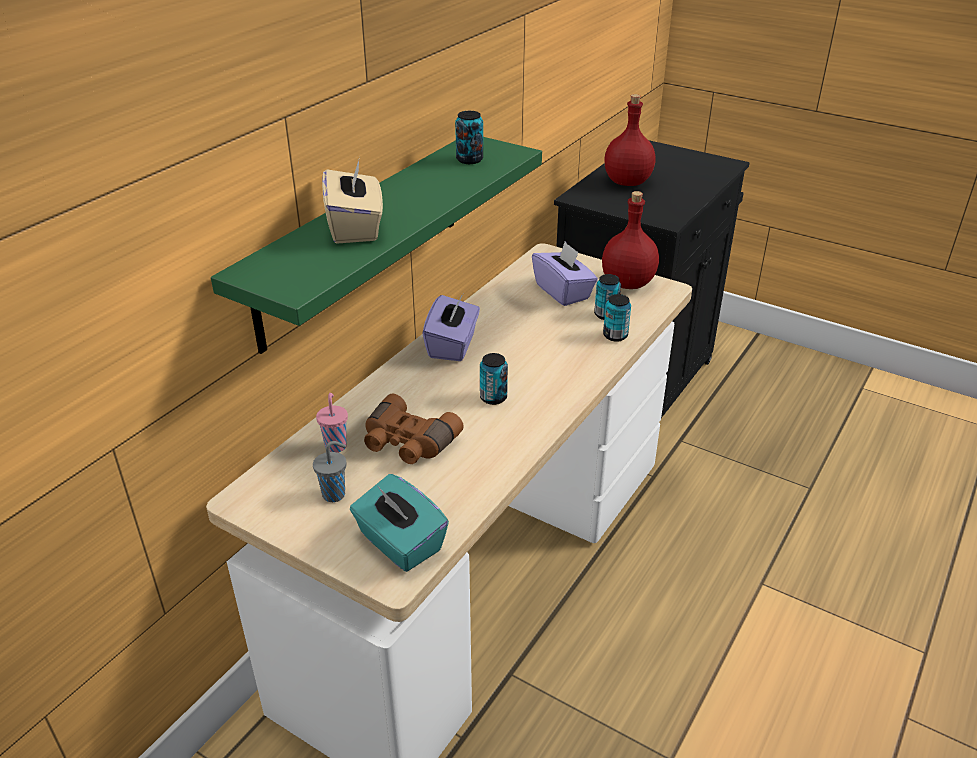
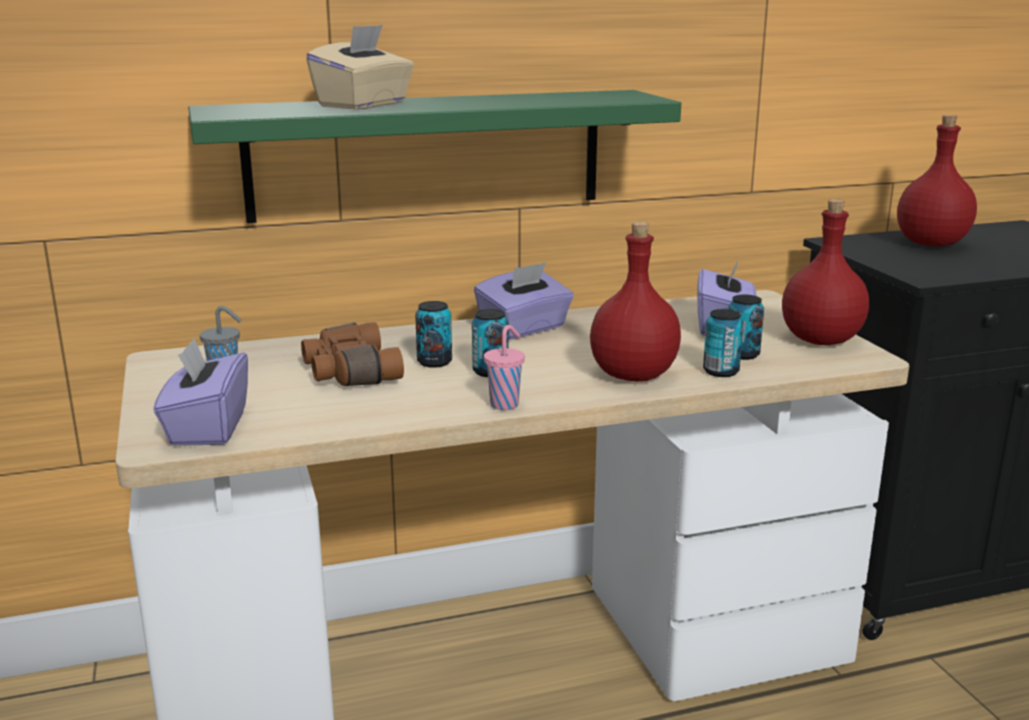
camera: 40 degrees right, 15 degrees down
(336, 445) = (290, 354): pink cup -> pink cup (505, 404)
(399, 543) = (207, 427): turquoise tissue box -> purple tissue box
(469, 160) = (584, 96): can -> can (434, 362)
(576, 360) = (634, 375): none -> red bottle

